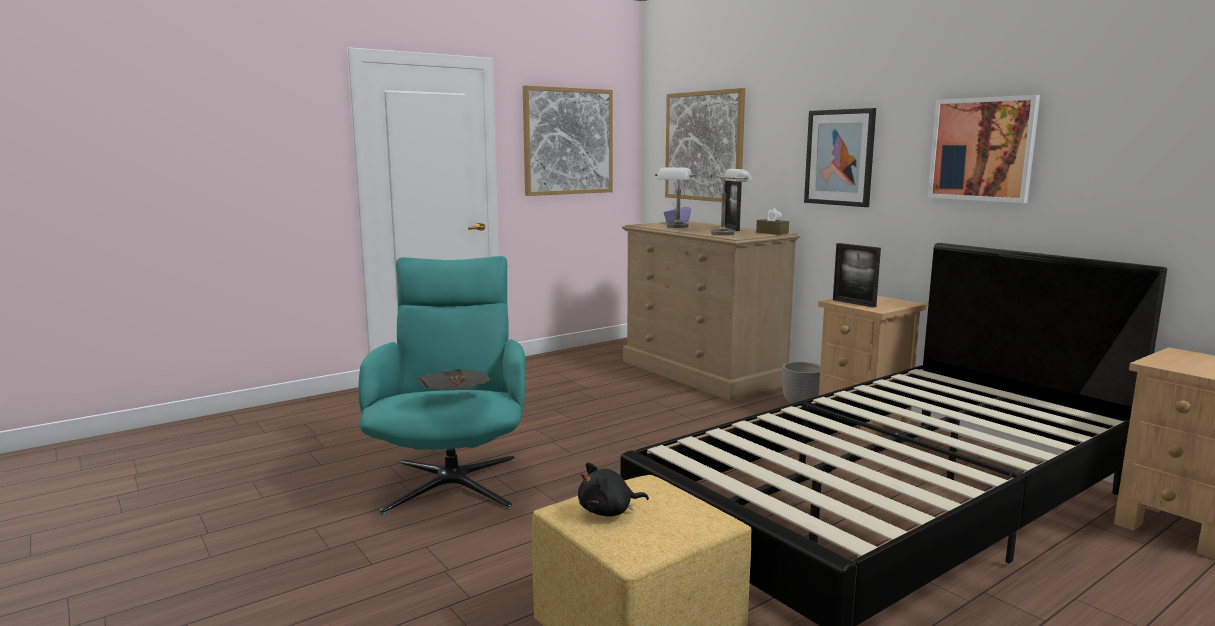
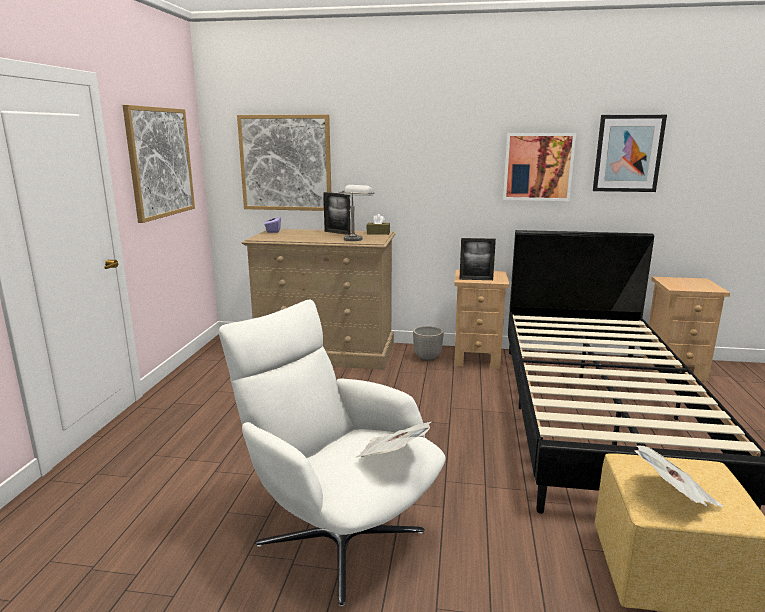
camera: 45 degrees left, 5 degrees up
(453, 482) = (337, 535): turquoise armchair -> white armchair
(608, 511) = (674, 496): black plush toy -> newspaper
(676, 227) = (295, 237): grey table lamp -> none
(839, 157) = (426, 172): picture -> picture (628, 153)

